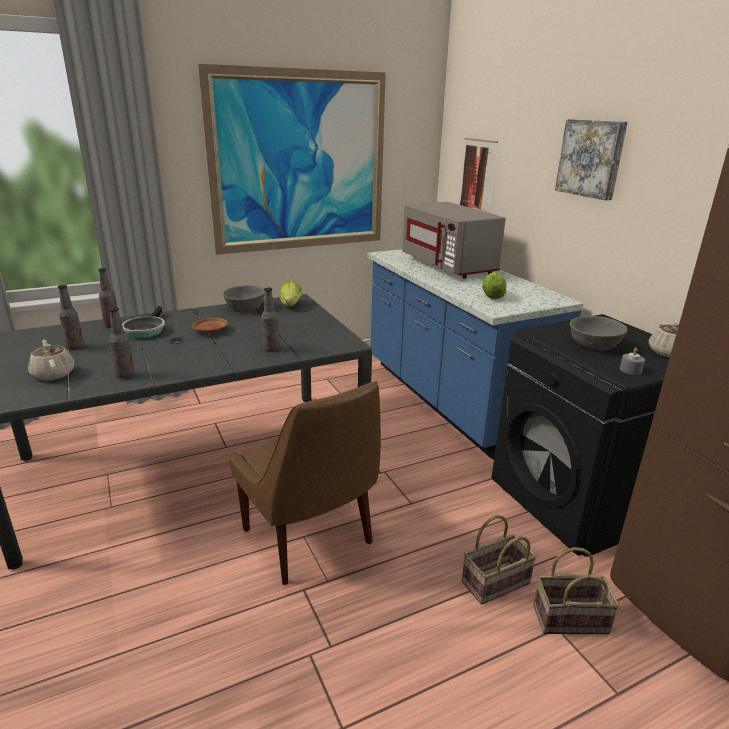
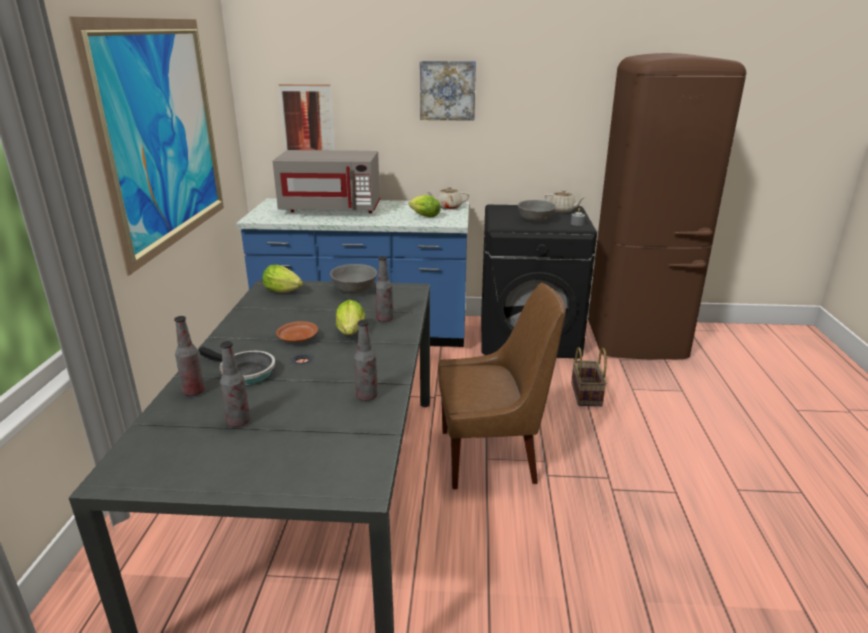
camera: 60 degrees left, 0 degrees up
(53, 374) = (313, 440): beige teapot -> beige teapot (448, 207)
(232, 344) = (350, 333): none -> lettuce
(245, 308) = (255, 312): grey bowl -> grey bowl (355, 290)
(571, 618) = (627, 381): basket -> none

